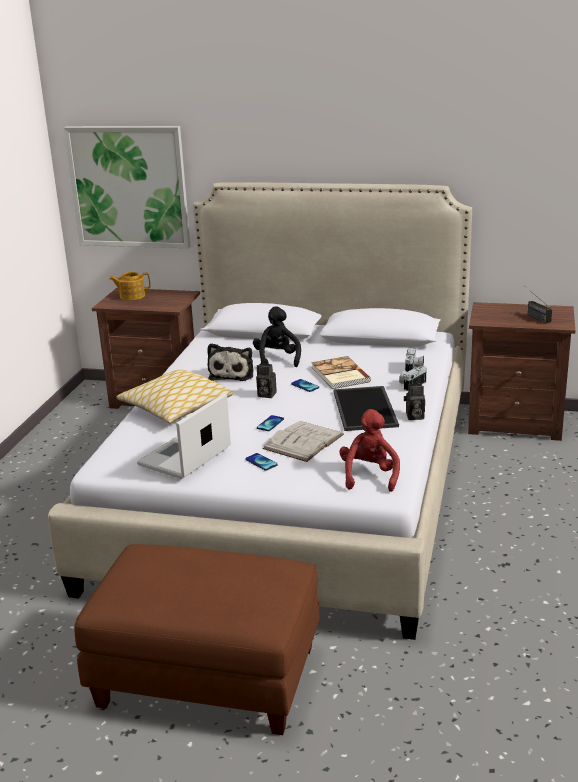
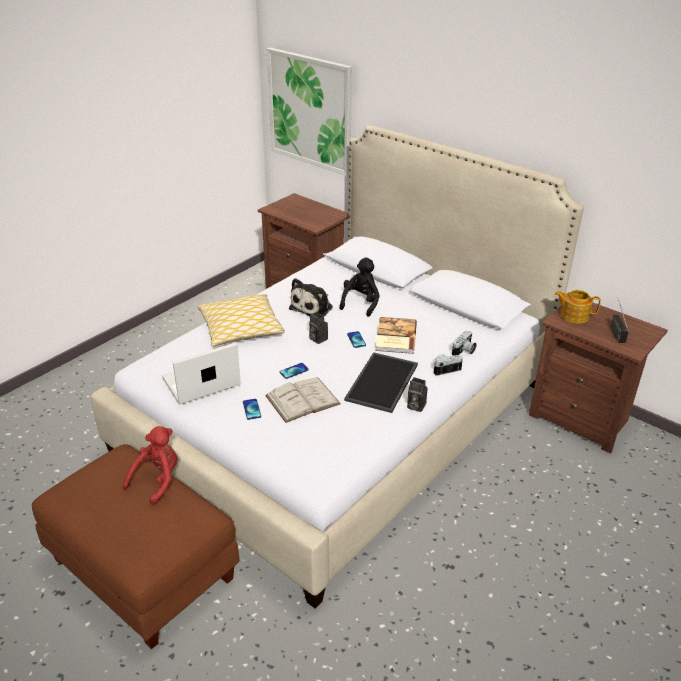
camera: 25 degrees right, 10 degrees up
(131, 296) = (296, 205): teapot -> teapot (573, 315)
(369, 476) = (321, 457): red plush toy -> red plush toy (158, 480)

